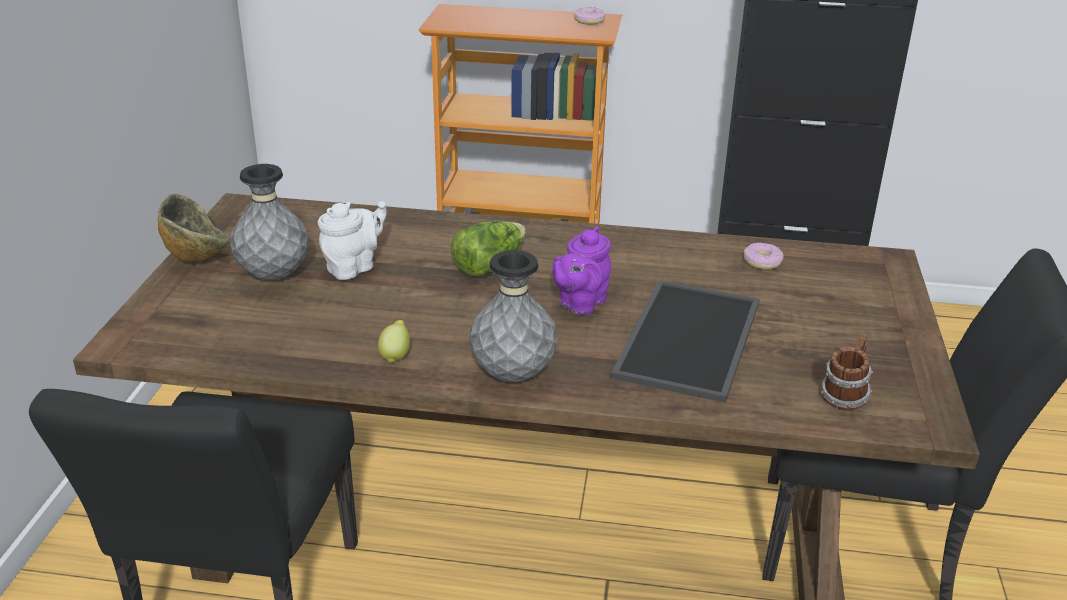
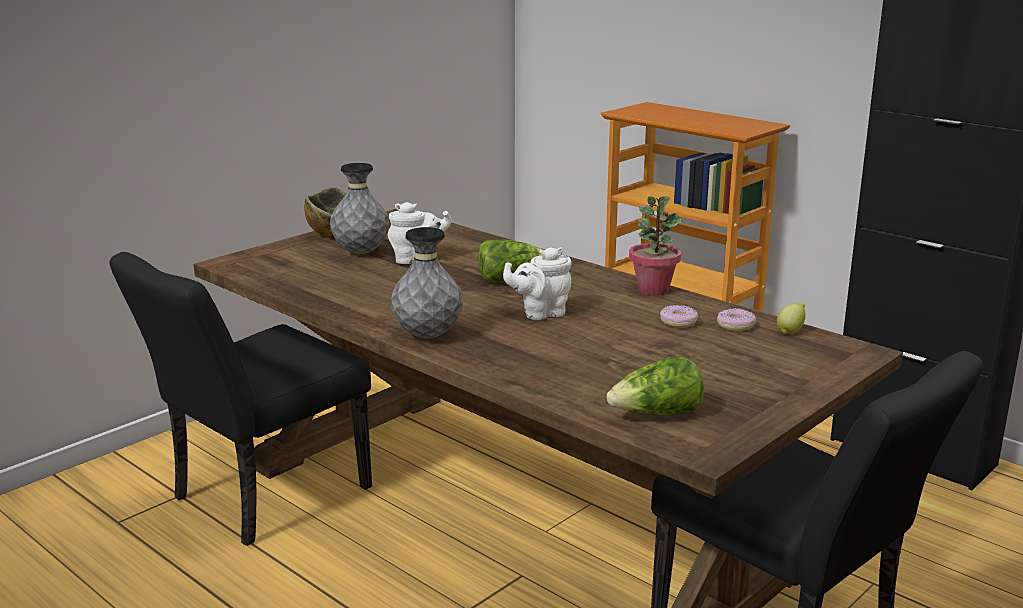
camera: 35 degrees right, 10 degrees down
(395, 355) = (370, 307): lemon -> lemon (790, 331)
(580, 303) = (540, 313): purple teapot -> white teapot
(589, 21) = (750, 124): donut -> donut (678, 322)
(638, 238) = (653, 289): none -> potted plant
(686, 337) = (589, 350): tray -> none
(844, 397) = (657, 414): mug -> lettuce

